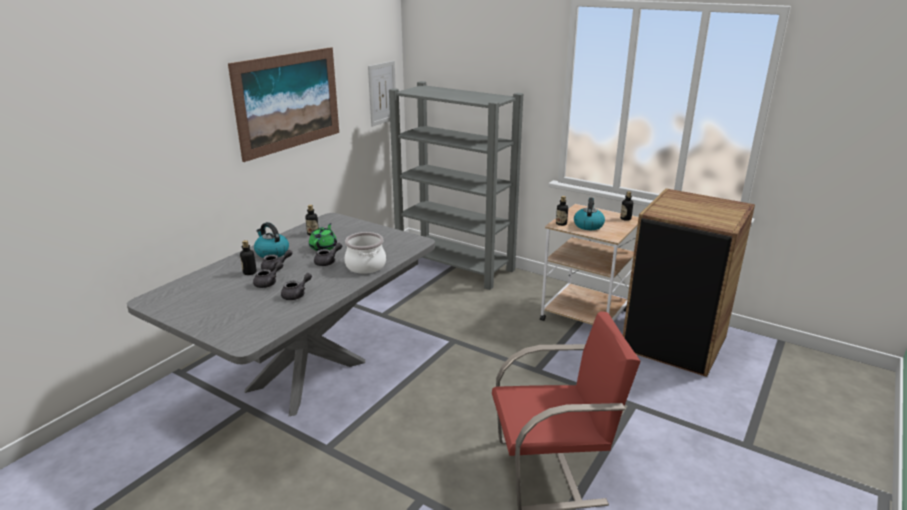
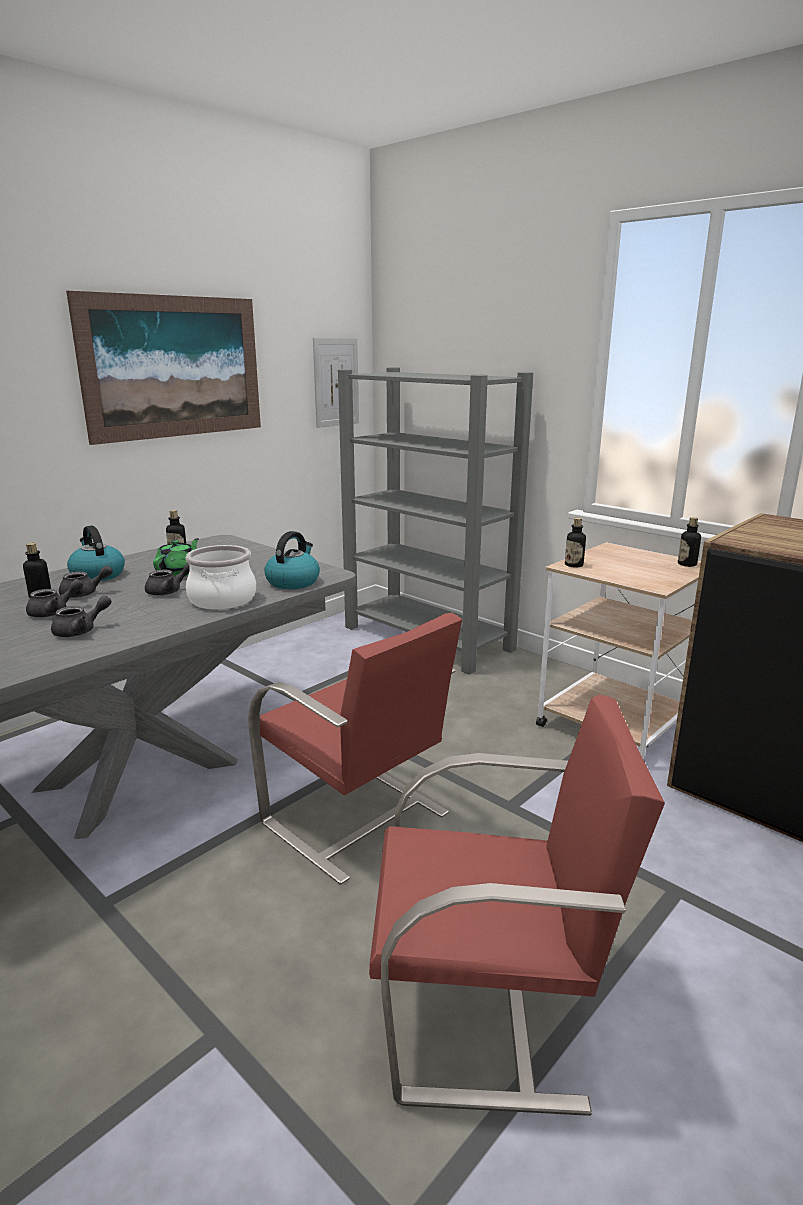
camera: 10 degrees right, 5 degrees down
(452, 387) = (357, 820): none -> red chair
(588, 225) = (619, 569): kettle -> kettle (293, 582)

